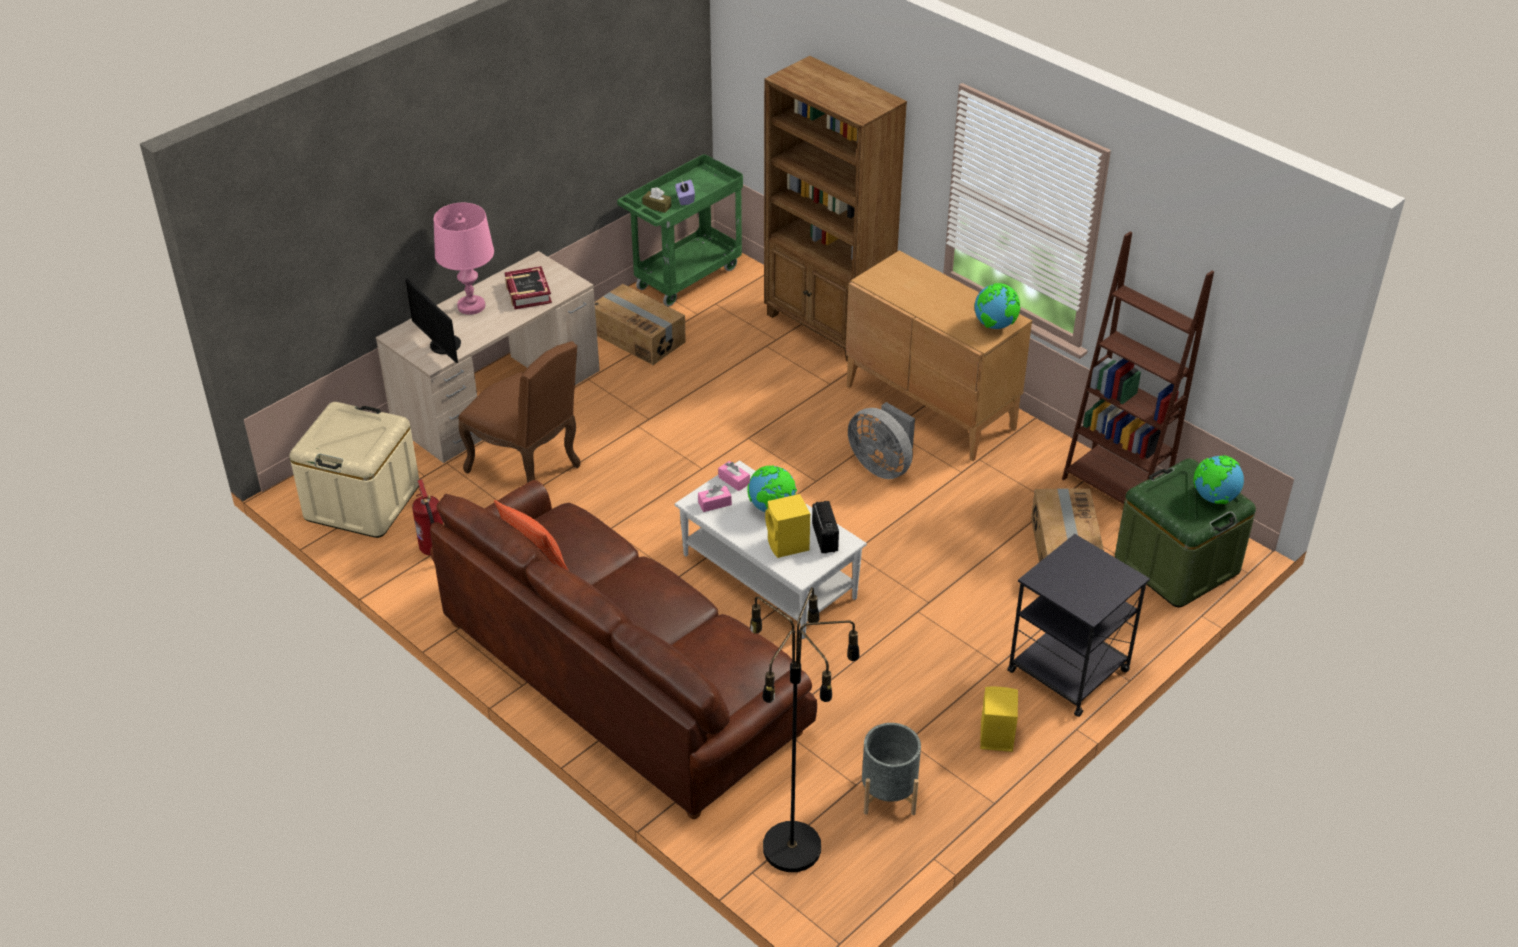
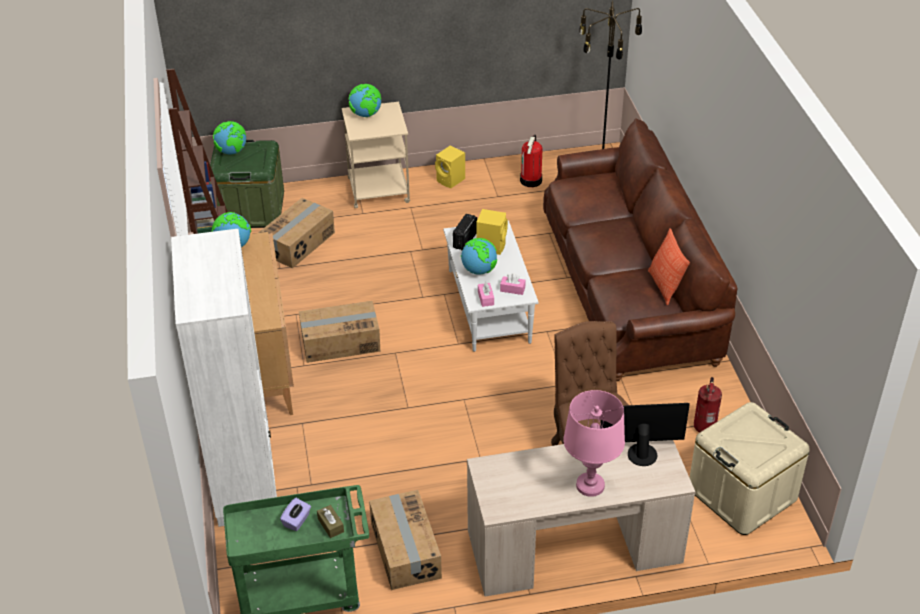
camera: 145 degrees left, 0 degrees up
(442, 346) = (641, 452): monitor -> monitor turned 90 degrees counterclockwise
(528, 293) = (530, 476): book -> none
(828, 328) = (244, 477): brown bookcase -> white bookcase
(882, 466) = (340, 342): grey fan -> cardboard box
(888, 794) = (531, 181): grey planter -> fire extinguisher
(1067, 672) = (379, 189): black cart -> beige cart
(1103, 581) = (366, 115): none -> globe

